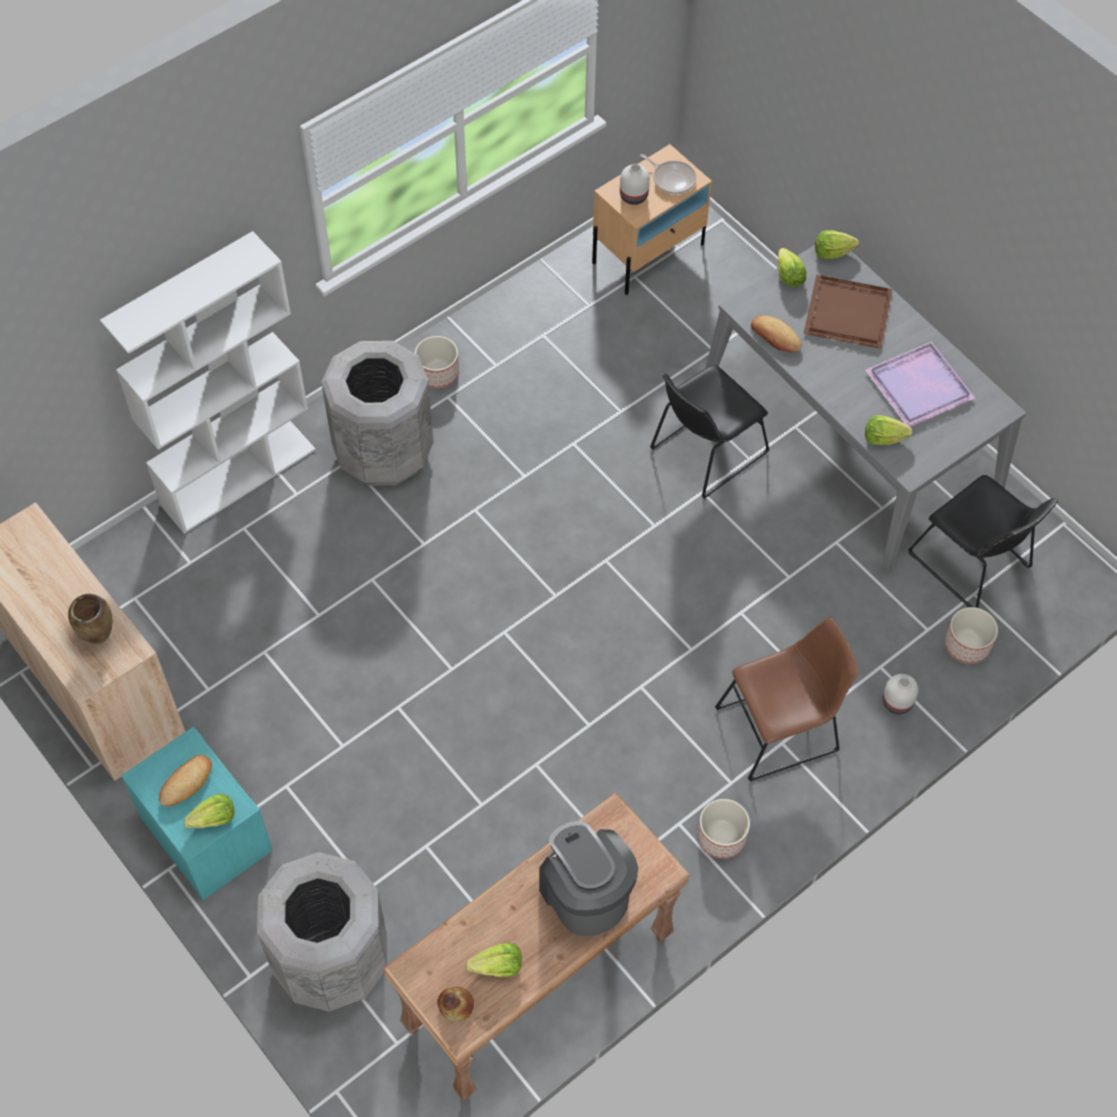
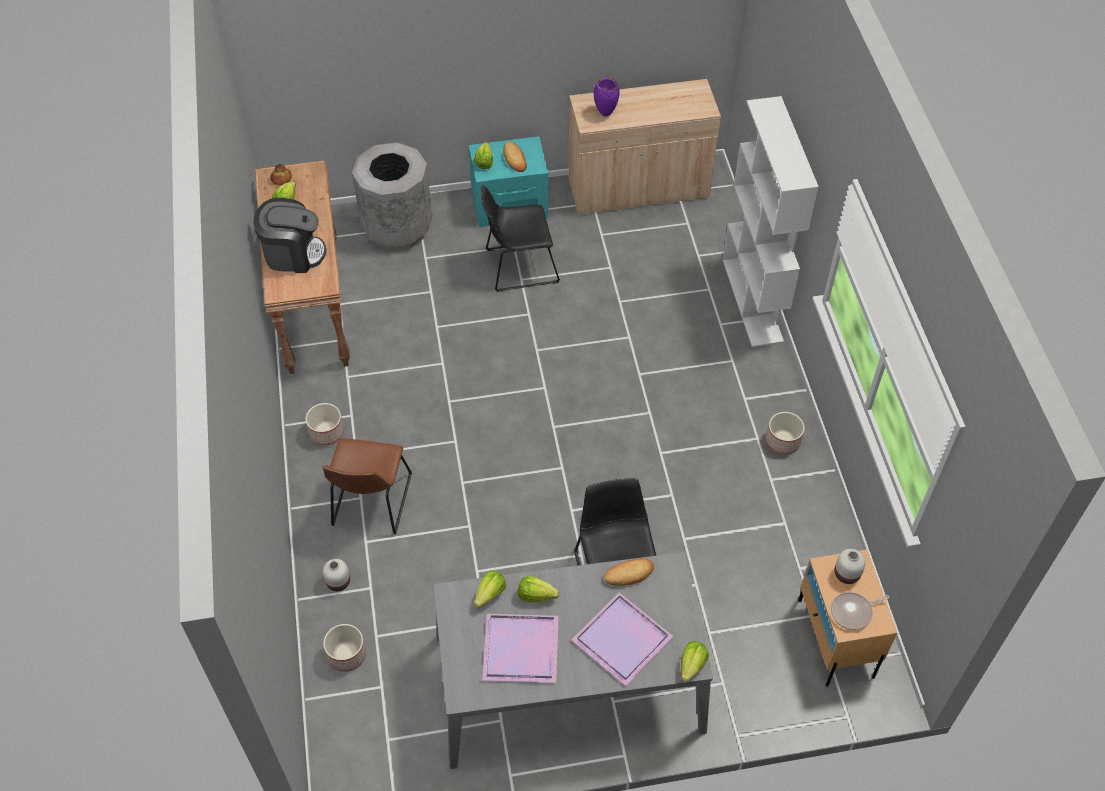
camera: 120 degrees right, 5 degrees down
(99, 639) = (605, 114): brown vase -> purple vase
(383, 452) = (728, 382): grey trash can -> none
(788, 276) = (684, 617): lettuce -> lettuce (536, 595)
(846, 312) = (624, 639): brown tray -> purple tray
(973, 564) = (405, 702): black chair -> black chair (518, 266)

